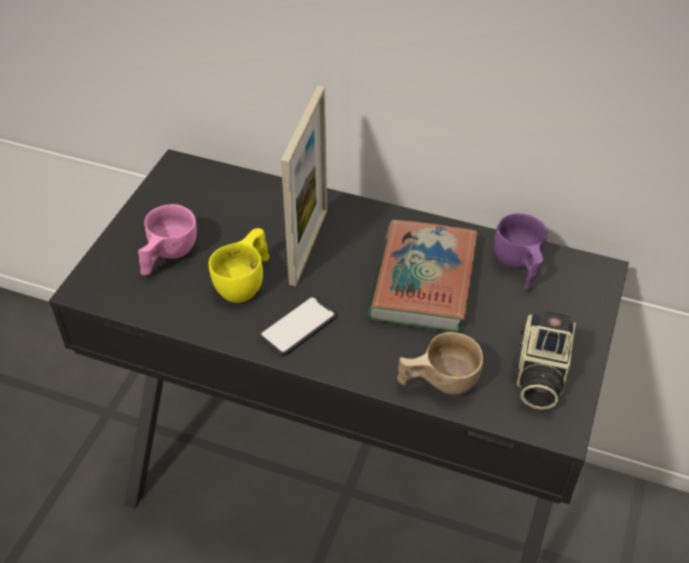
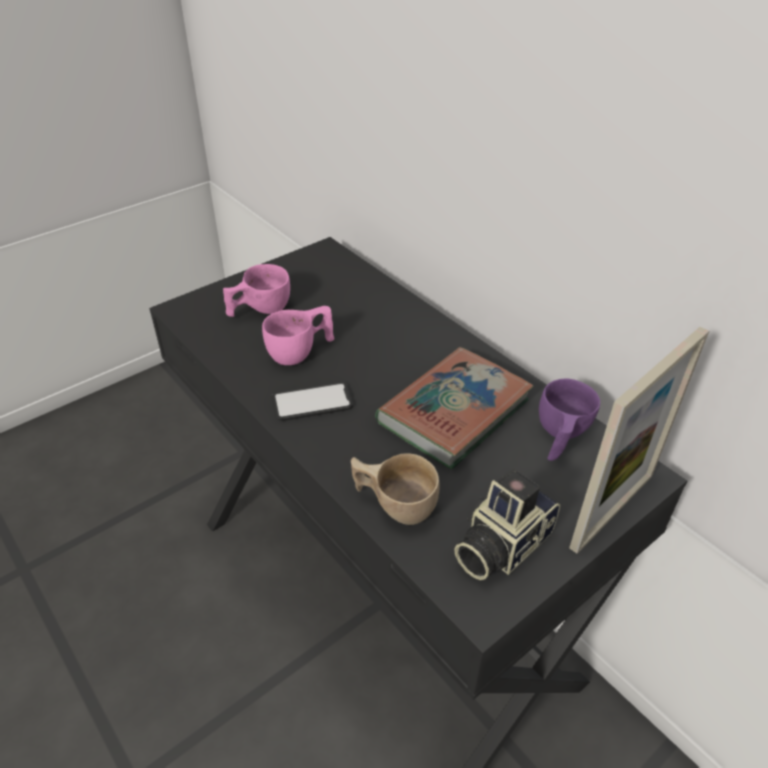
camera: 30 degrees right, 5 degrees down
(246, 282) = (301, 352): yellow cup -> pink cup
(308, 246) = (376, 344): picture frame -> picture frame (612, 510)

